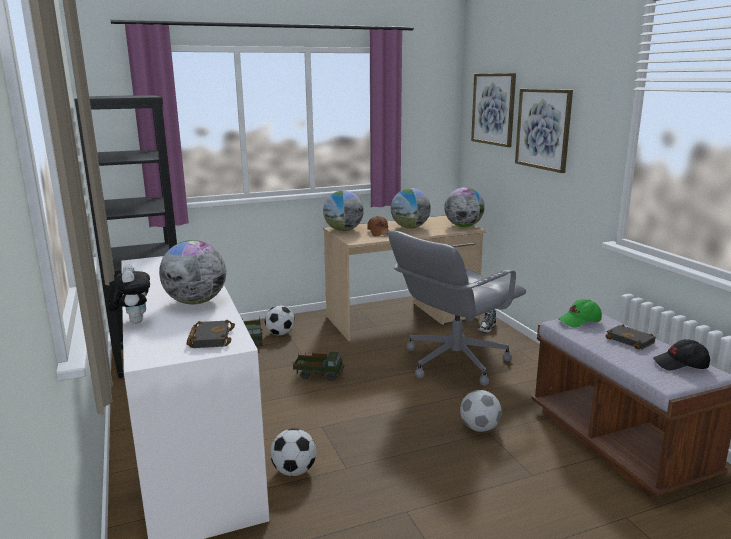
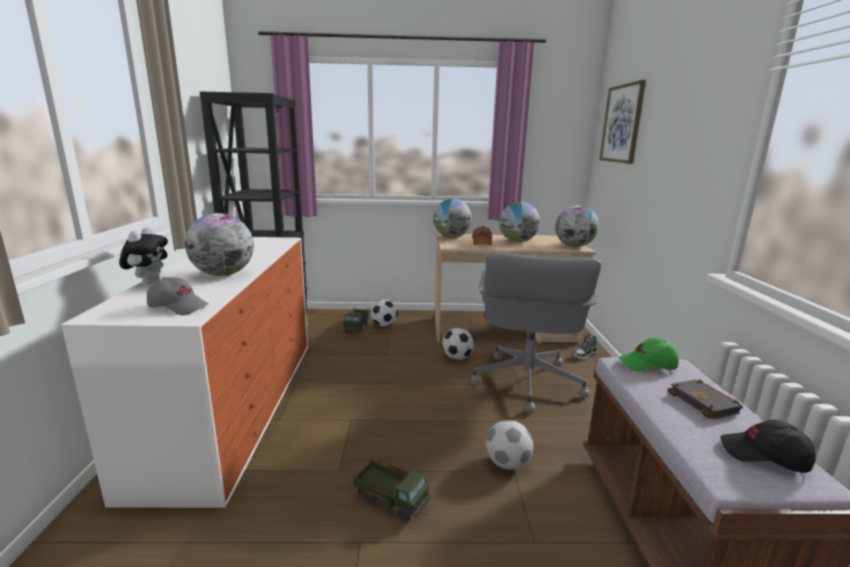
camera: 20 degrees right, 0 degrees up
(210, 338) = (179, 307): black book -> grey cap
(294, 471) = (290, 459): football -> football (457, 357)
(318, 375) = (387, 369): toy truck -> toy truck (391, 501)
(453, 362) = (526, 383): grey office chair -> grey office chair turned 60 degrees counterclockwise
(543, 129) = (664, 140): picture -> none

